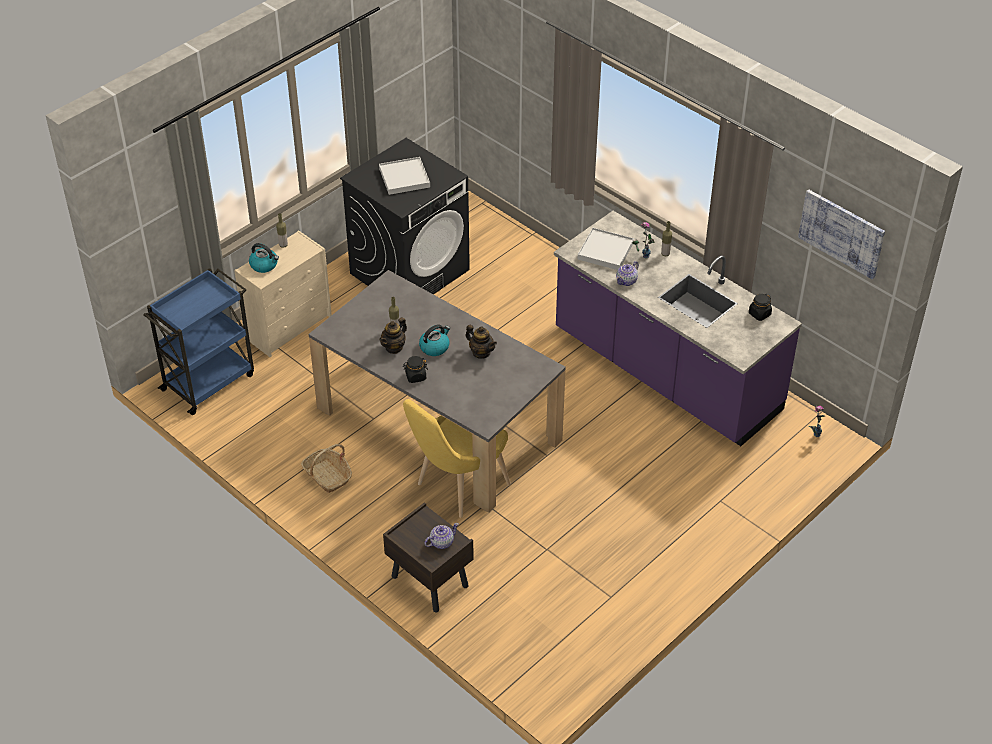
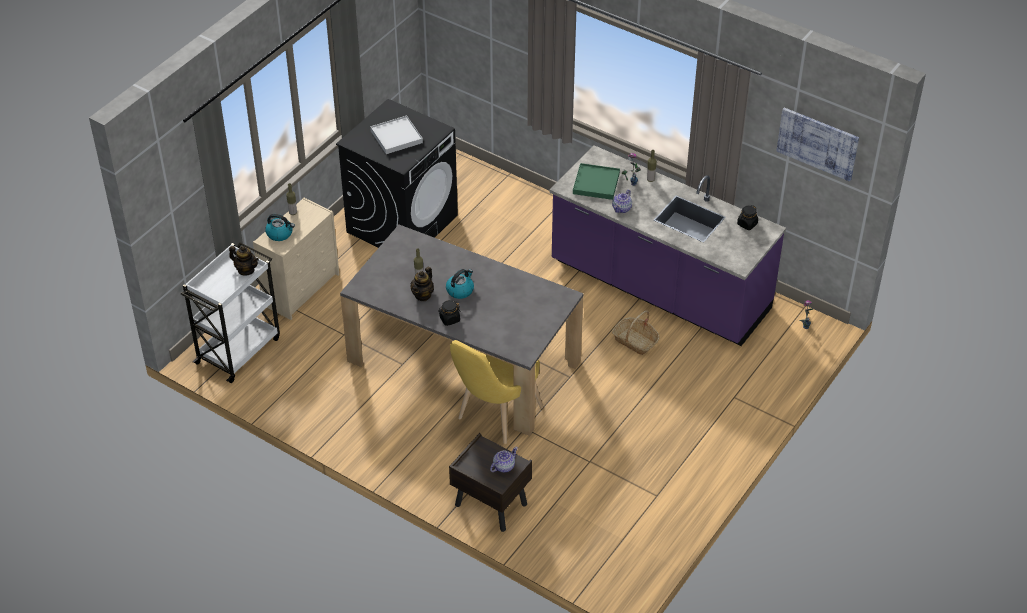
camera: 10 degrees left, 0 degrees up
(209, 381) = (239, 349): blue cart -> white cart
(327, 476) = (373, 422): basket -> basket (635, 341)
(481, 352) = (504, 290): teapot -> teapot (246, 270)
(605, 251) = (596, 183): white tray -> green tray

